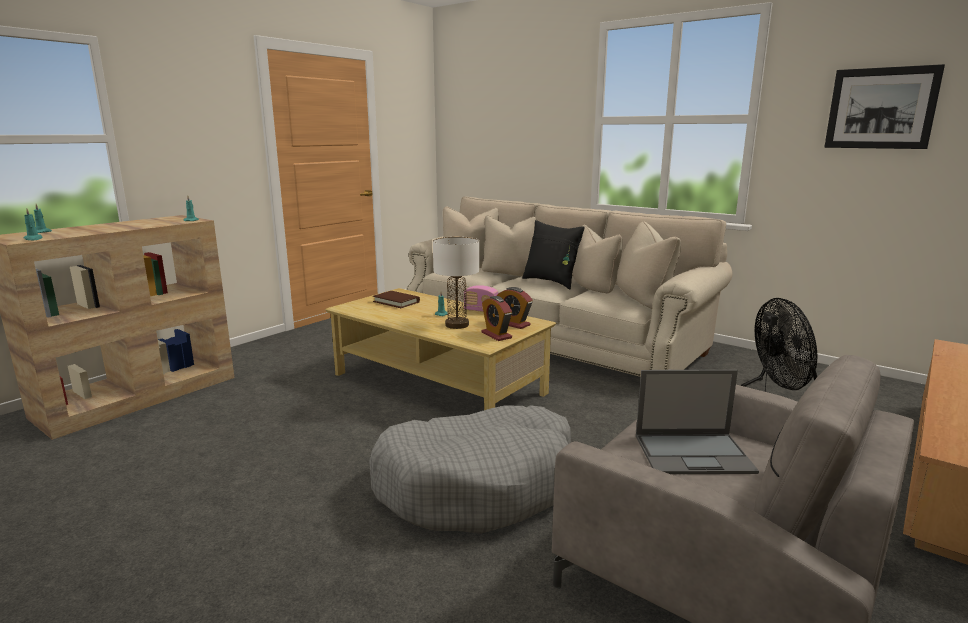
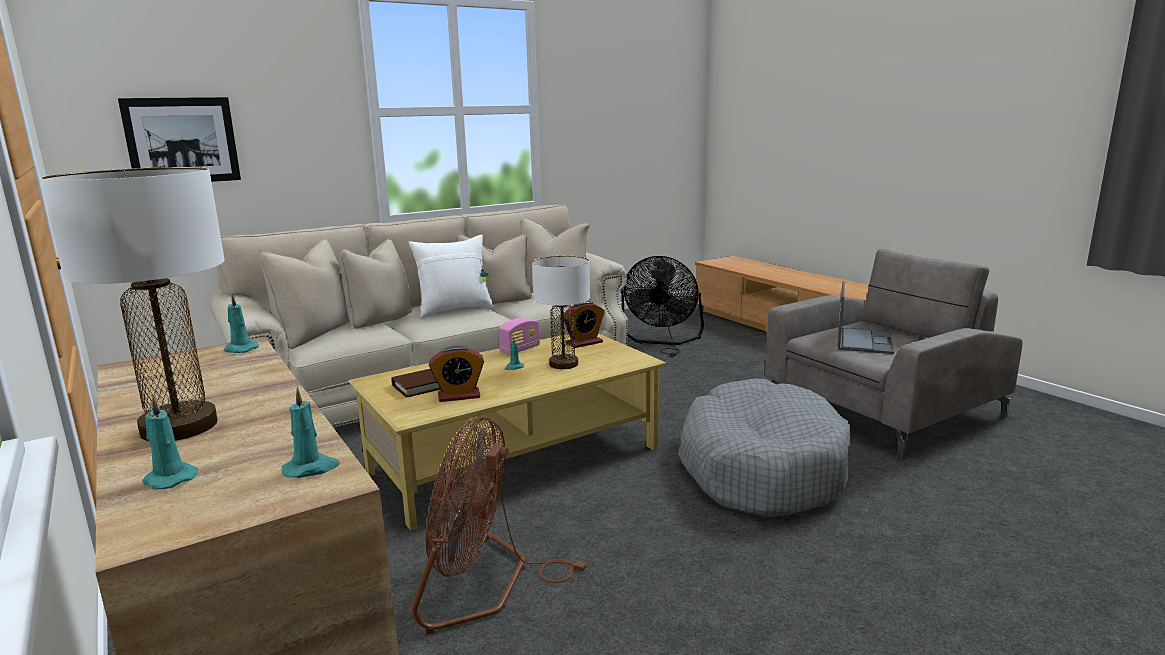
camera: 70 degrees left, 0 degrees up
(94, 227) = (178, 427): none -> table lamp
(285, 405) = (492, 580): none -> brown fan
(496, 335) = (614, 353): alarm clock -> alarm clock (459, 396)
(551, 282) = (454, 310): black pillow -> white pillow
(881, 108) = (616, 100): picture -> picture (182, 141)

